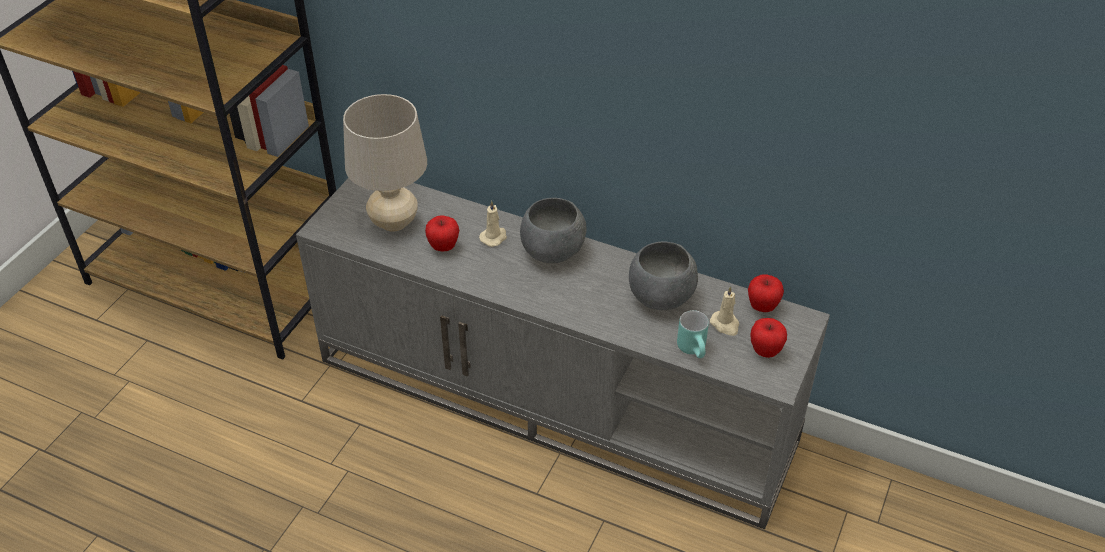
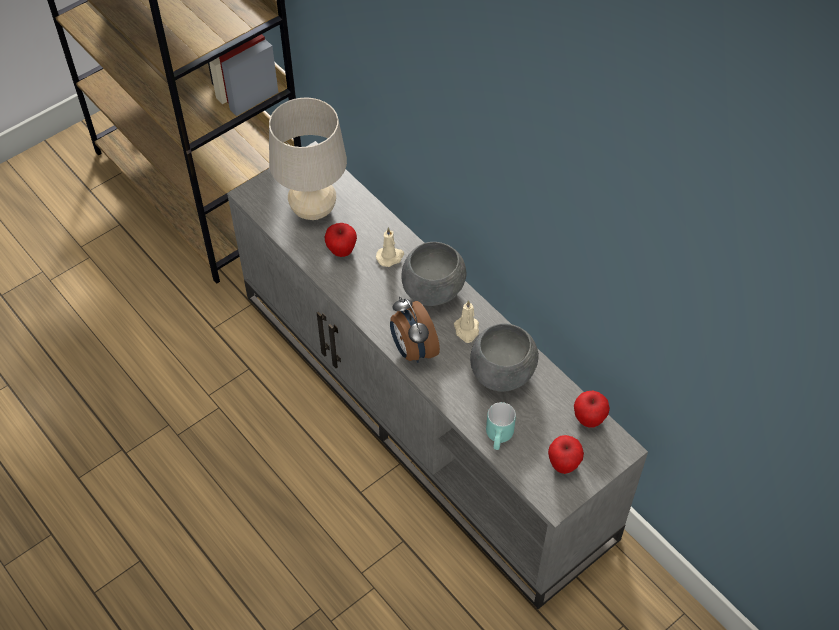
camera: 25 degrees right, 10 degrees up
(565, 306) = (412, 350): none -> alarm clock
(725, 324) = (543, 424): beige candle -> beige candle (467, 330)

